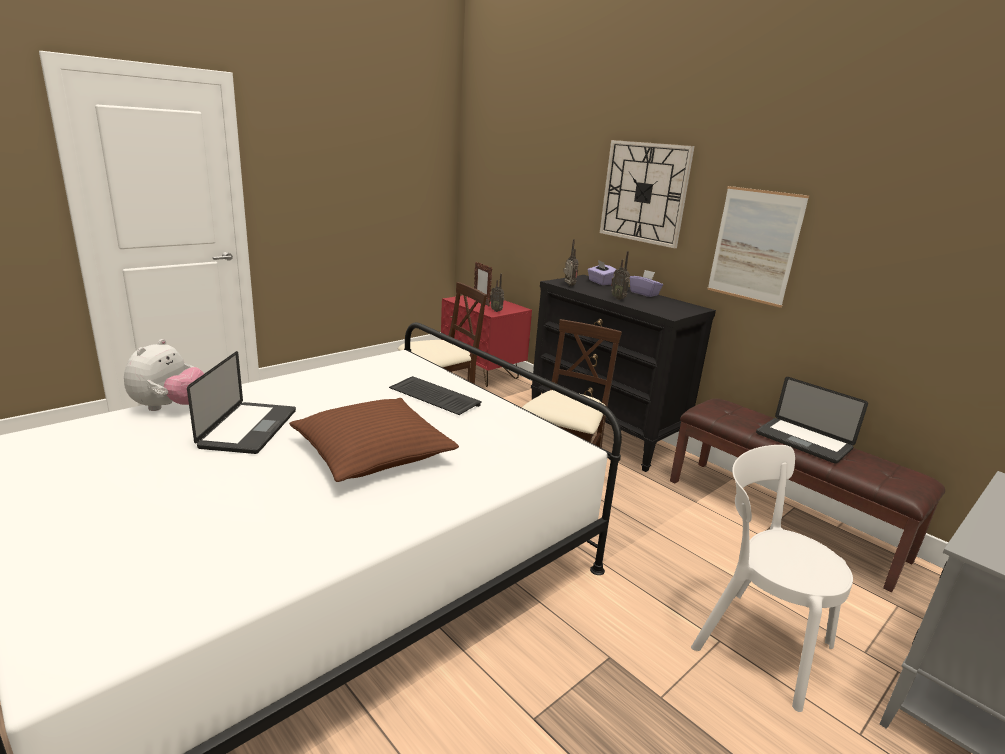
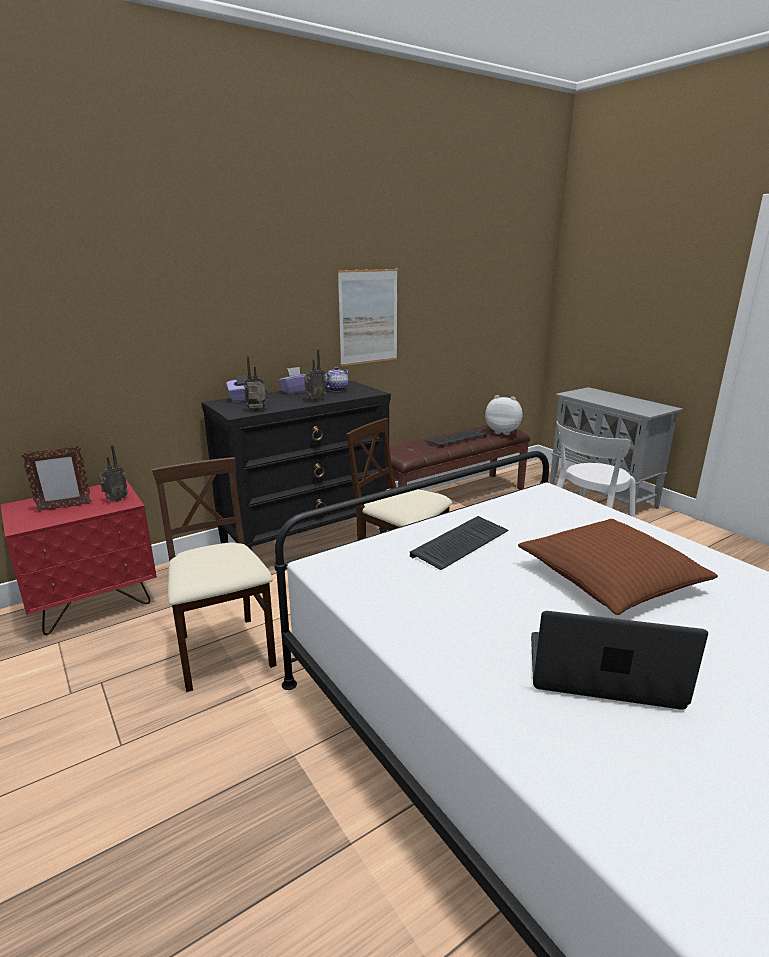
camera: 80 degrees left, 0 degrees up
(169, 407) = (567, 784): plush toy -> plush toy (503, 432)
(644, 192) = (255, 290): wall clock -> none
(666, 304) = (336, 389): none -> teapot
(803, 441) = (456, 439): laptop -> keyboard

